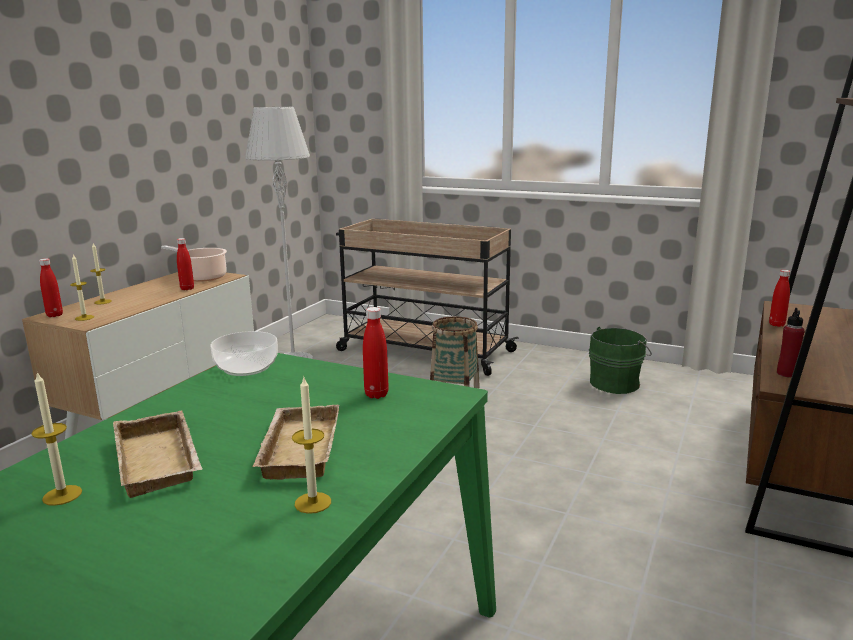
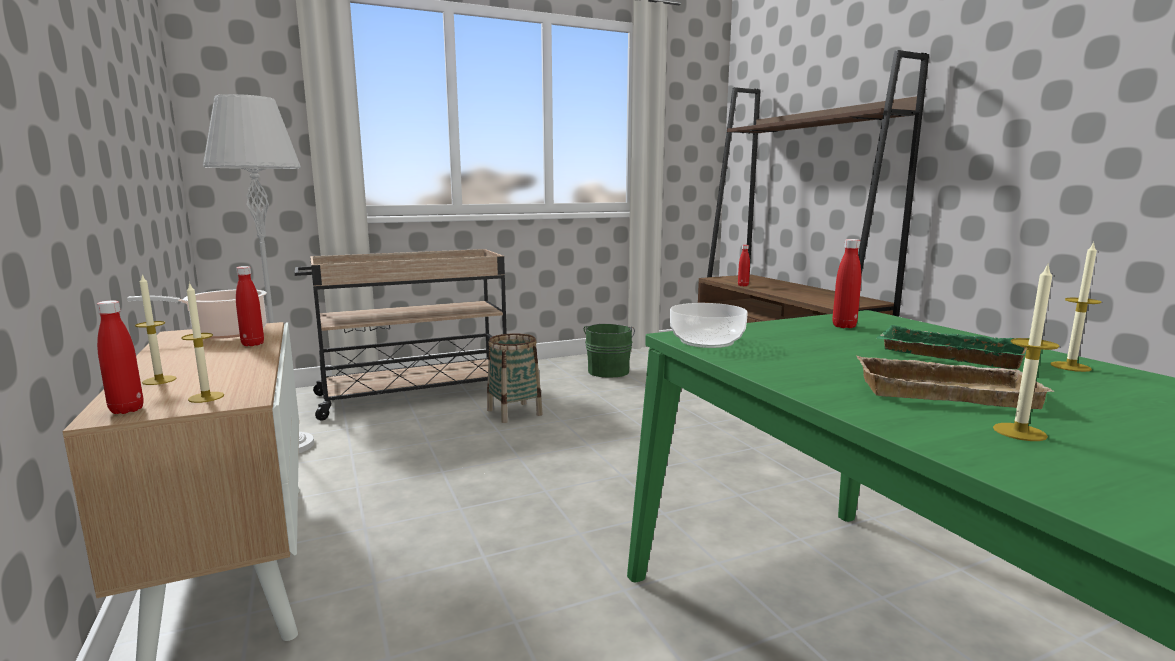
camera: 50 degrees left, 5 degrees down
(297, 448) = (948, 355): beige tray -> green tray
(786, 374) = (819, 301): red bottle -> none

